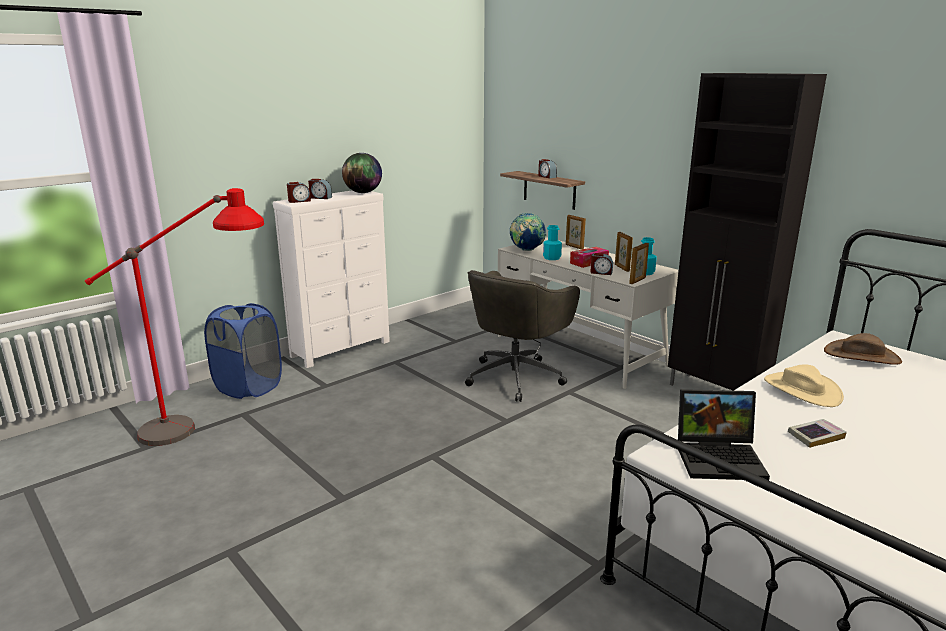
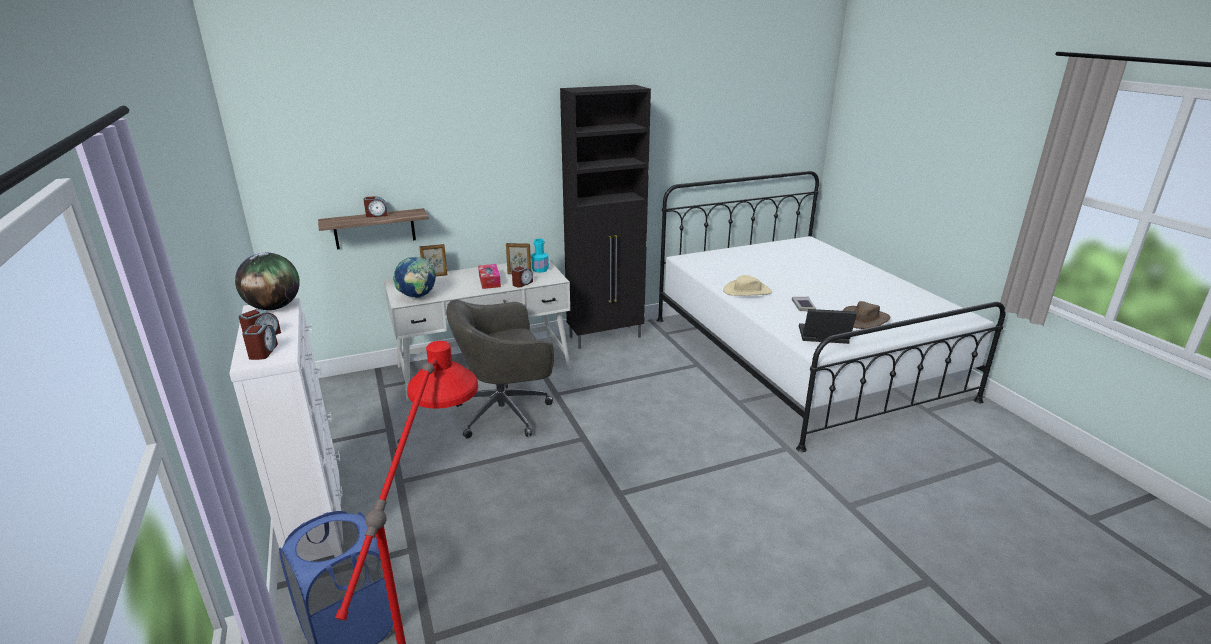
camera: 70 degrees left, 5 degrees up
(516, 376) = (506, 412): grey office chair -> grey office chair turned 105 degrees clockwise
(552, 258) = (457, 292): turquoise bottle -> none
(637, 281) = (557, 277): picture frame -> none
(720, 458) = (822, 337): laptop -> laptop turned 105 degrees counterclockwise
(862, 355) = (709, 262): brown hat -> brown hat (864, 319)

